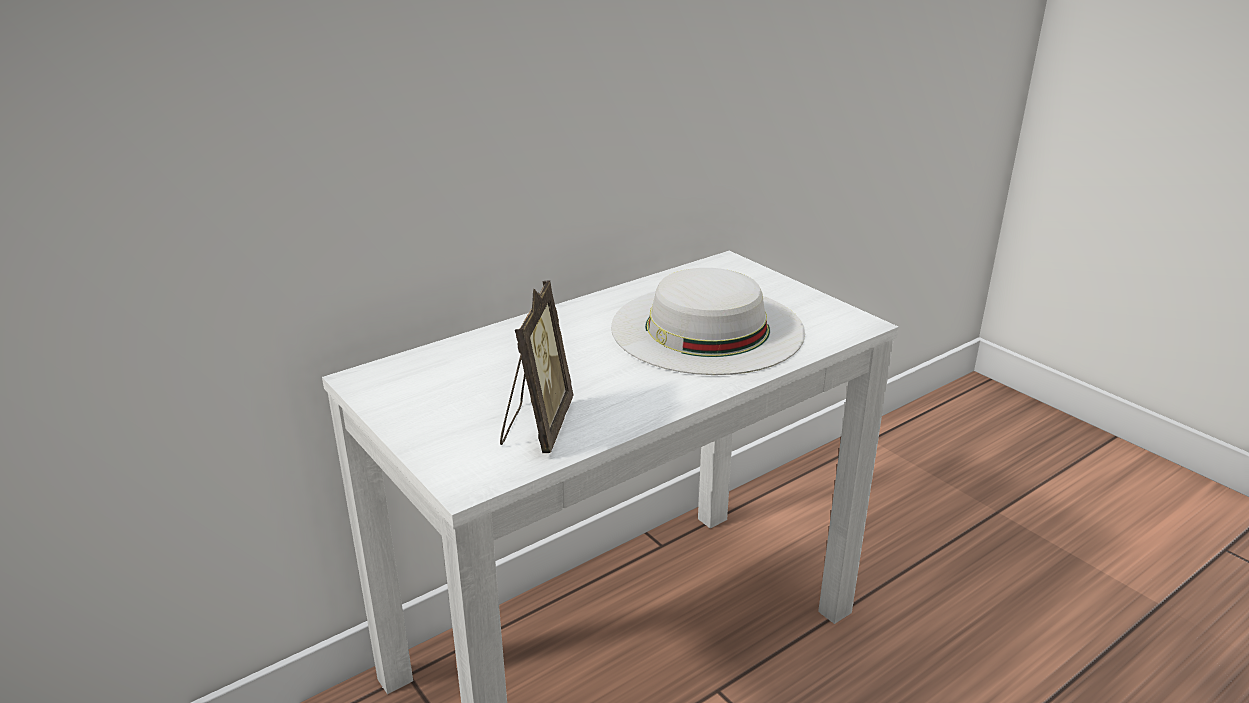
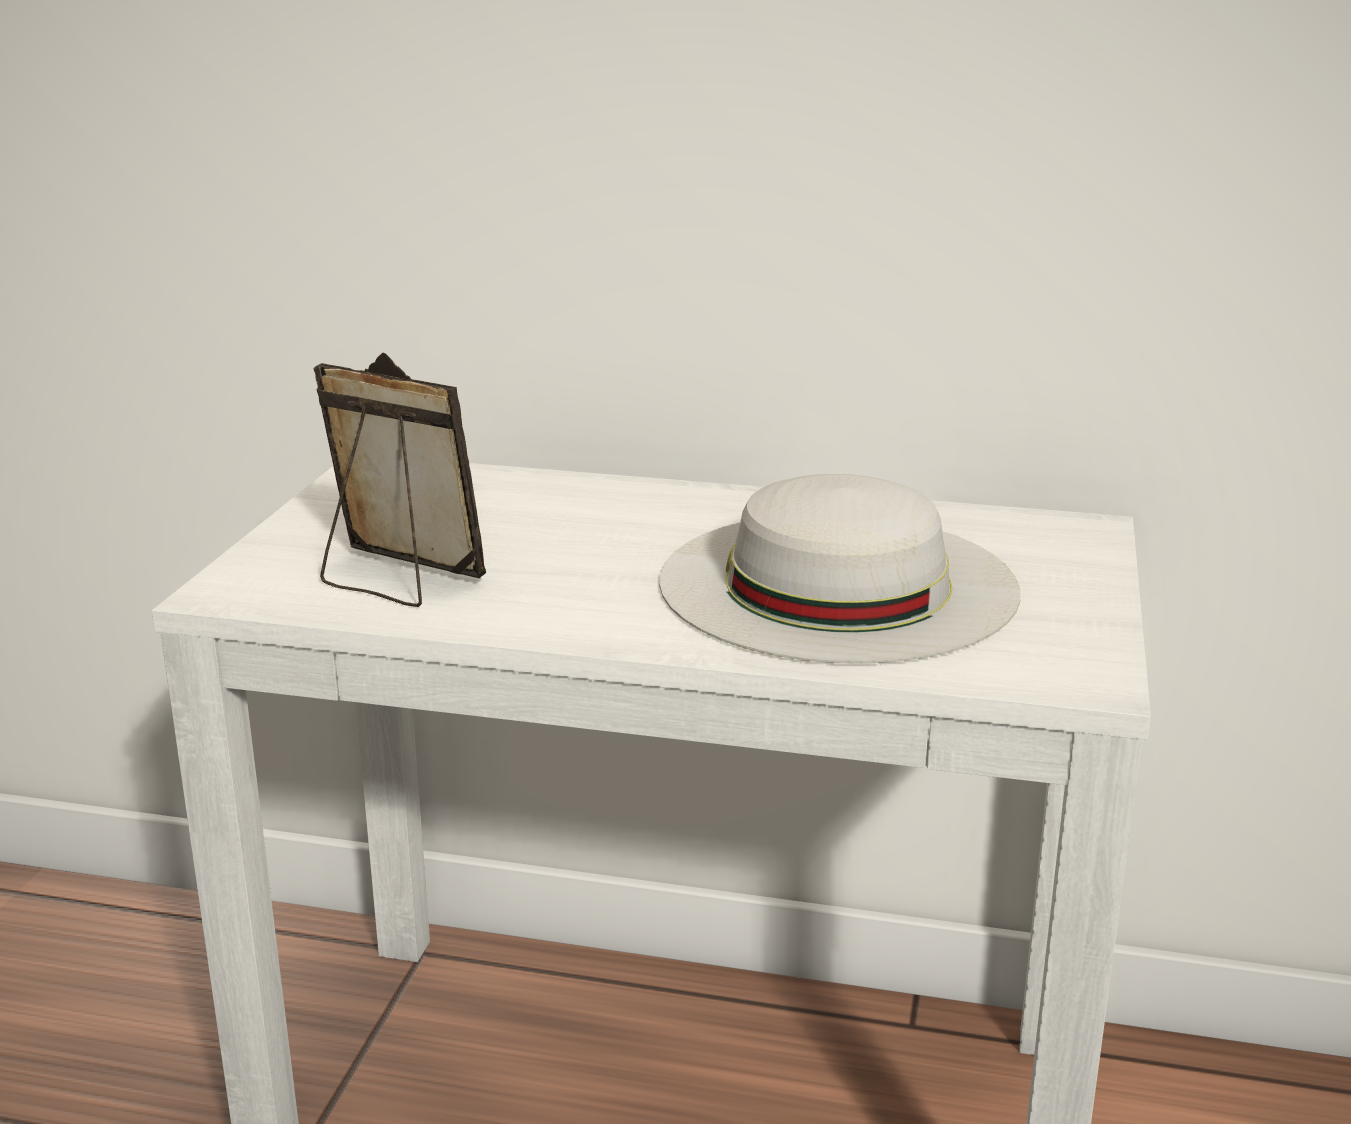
camera: 50 degrees right, 5 degrees down
(536, 427) = (396, 581): picture frame -> picture frame turned 120 degrees counterclockwise

